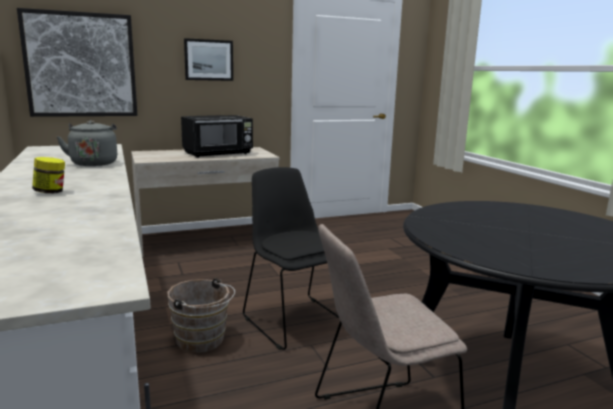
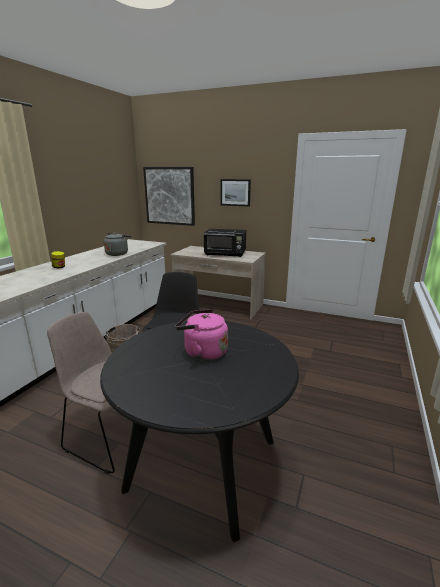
camera: 45 degrees right, 5 degrees up
(512, 227) = (203, 352): none -> pink kettle

